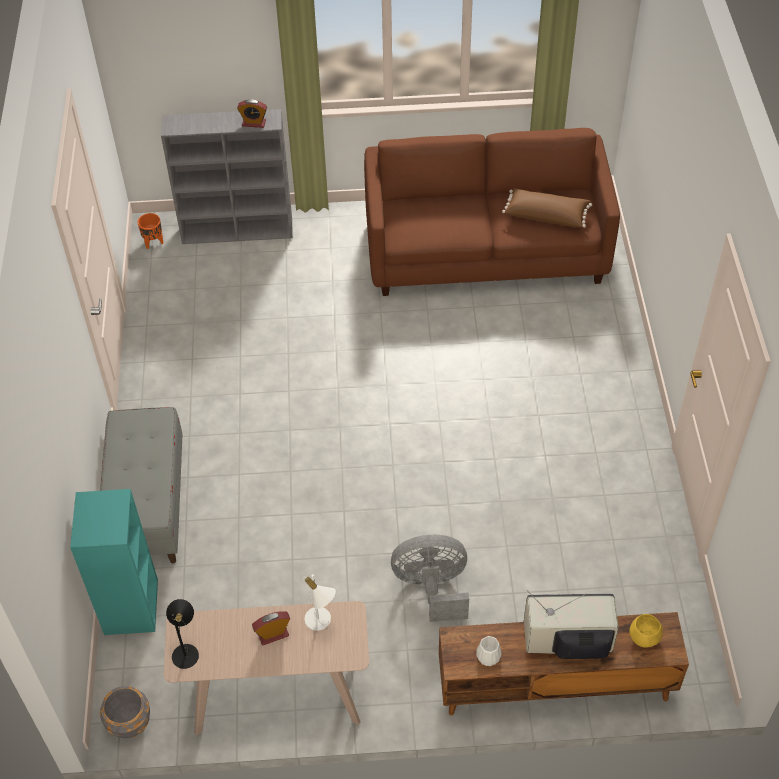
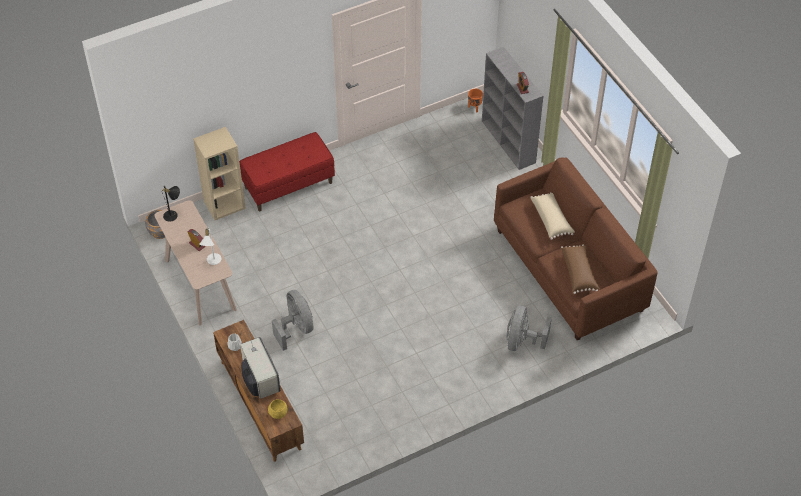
camera: 65 degrees right, 0 degrees up
(130, 606) = (224, 204): turquoise bookcase -> beige bookcase
(148, 505) = (288, 185): grey bench -> red bench
(445, 209) = (551, 219): none -> beige pillow
(577, 336) = (522, 341): none -> grey fan

